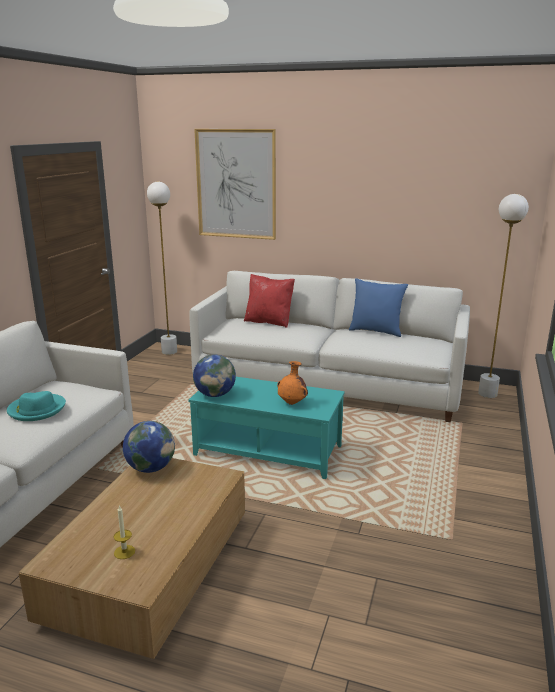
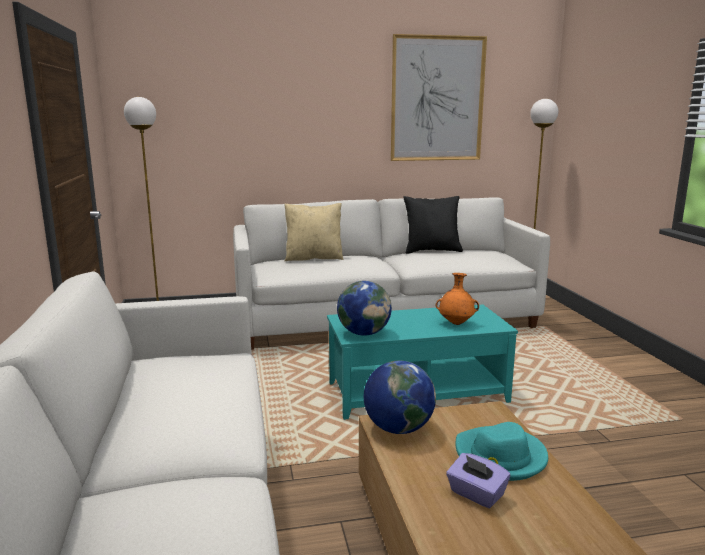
camera: 30 degrees left, 5 degrees down
(36, 409) = (189, 392): turquoise hat -> turquoise hat (500, 457)
(124, 552) = (533, 529): candle -> none
(128, 522) = (476, 494): none -> purple tissue box
(236, 184) = (238, 101): picture -> picture (437, 99)
(269, 322) = (314, 258): red pillow -> beige pillow
(376, 331) = (432, 251): blue pillow -> black pillow

